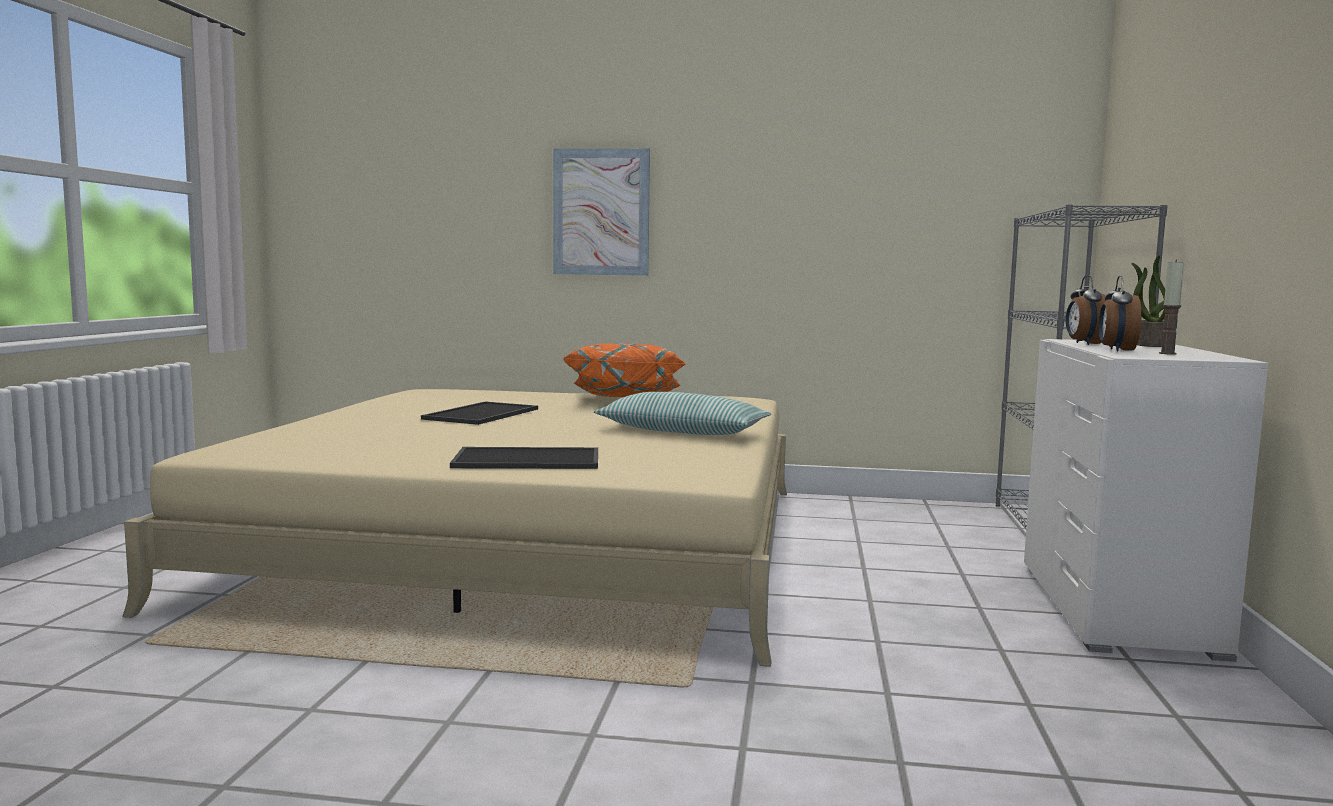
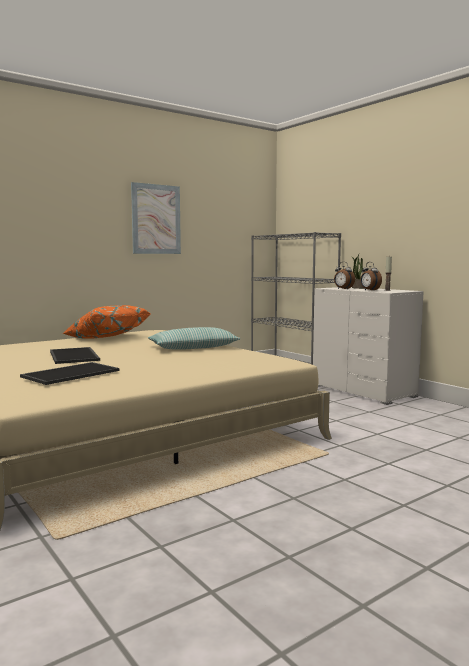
camera: 45 degrees left, 0 degrees up
(529, 459) = (195, 369): tray -> tray (71, 373)
(601, 212) = (57, 227): picture -> picture (156, 219)

